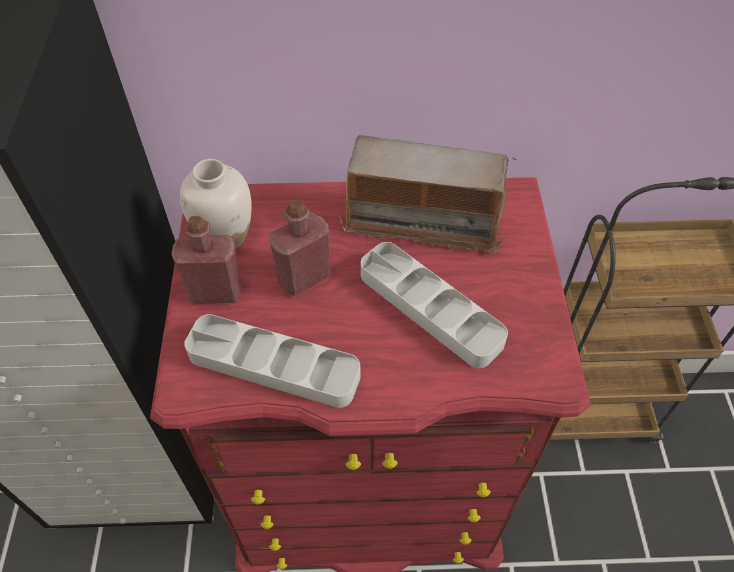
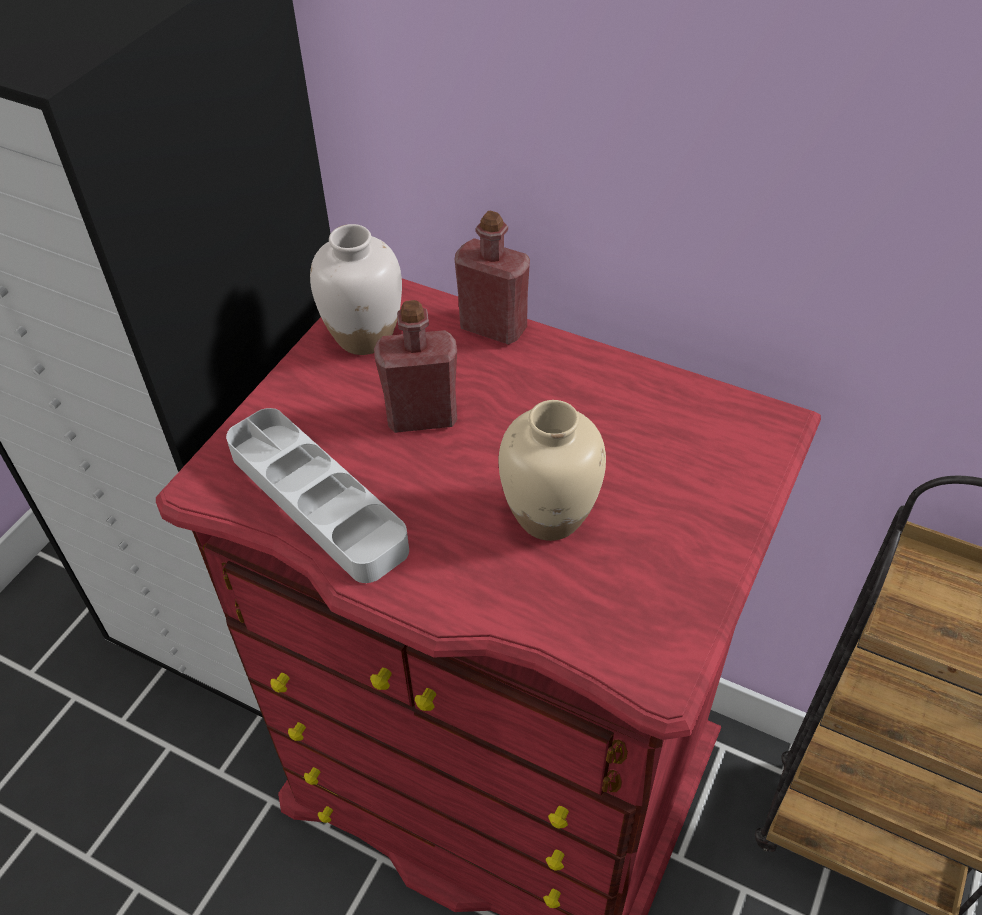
camera: 30 degrees right, 5 degrees down
(216, 292) = (311, 394): red bottle -> red bottle (493, 327)
(423, 221) = (616, 409): radio -> none
(430, 308) = (550, 515): grey tray -> beige vase

